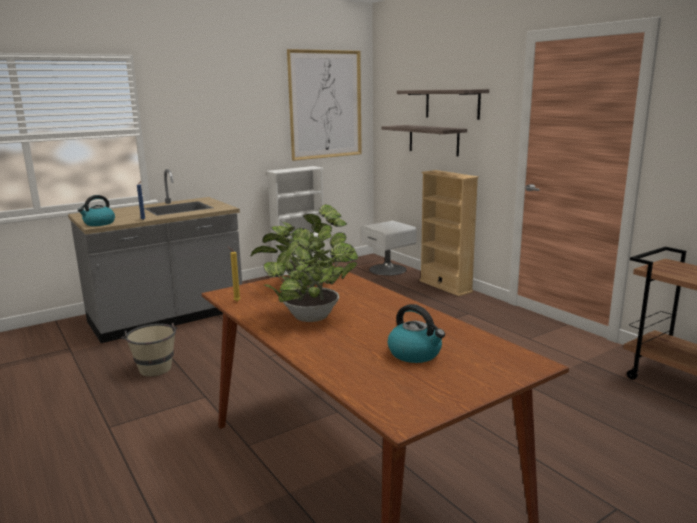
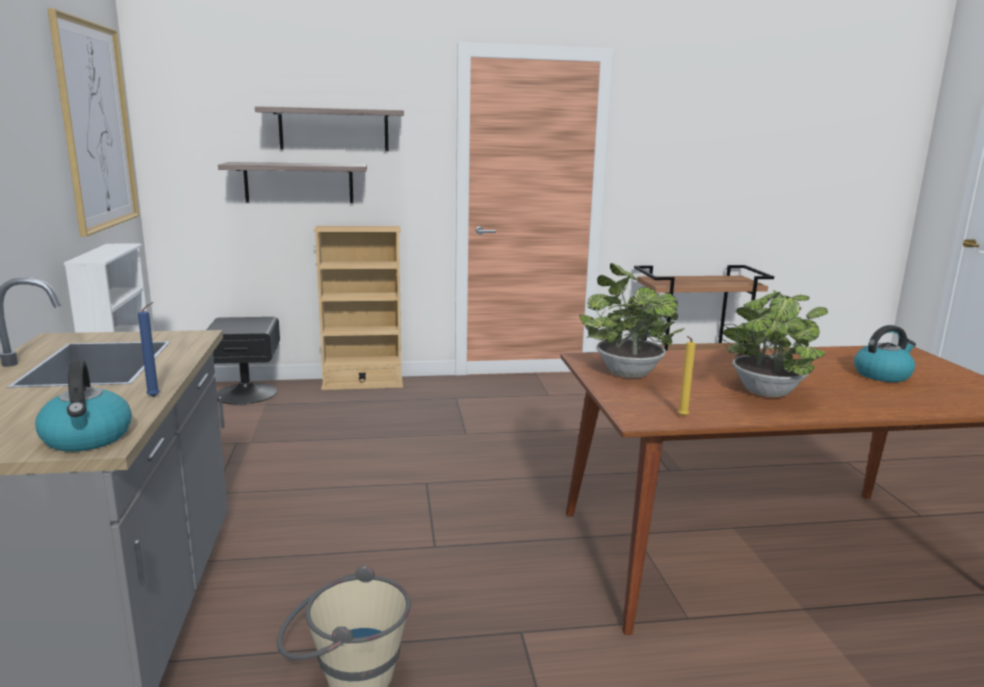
camera: 65 degrees left, 0 degrees up
(388, 269) = (246, 393): white nightstand -> black nightstand

